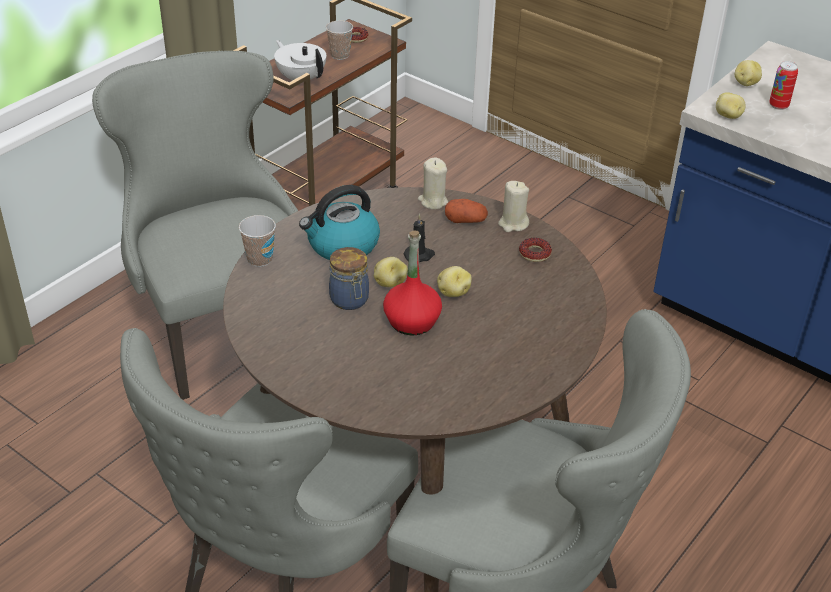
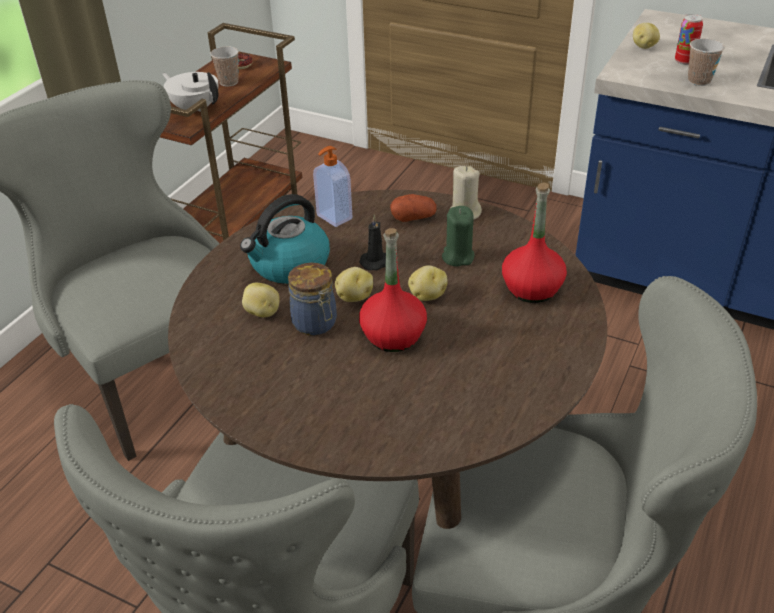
camera: 10 degrees left, 0 degrees up
(259, 259) = (200, 295): cup -> cup (699, 81)
(394, 208) = (333, 217): none -> soap dispenser
(433, 201) = (372, 204): beige candle -> none
(492, 262) = (457, 257): none -> green candle
(534, 253) = (498, 240): donut -> none
(547, 302) = (532, 288): none -> red bottle
(728, 116) = (642, 77): potato -> potato (262, 313)

